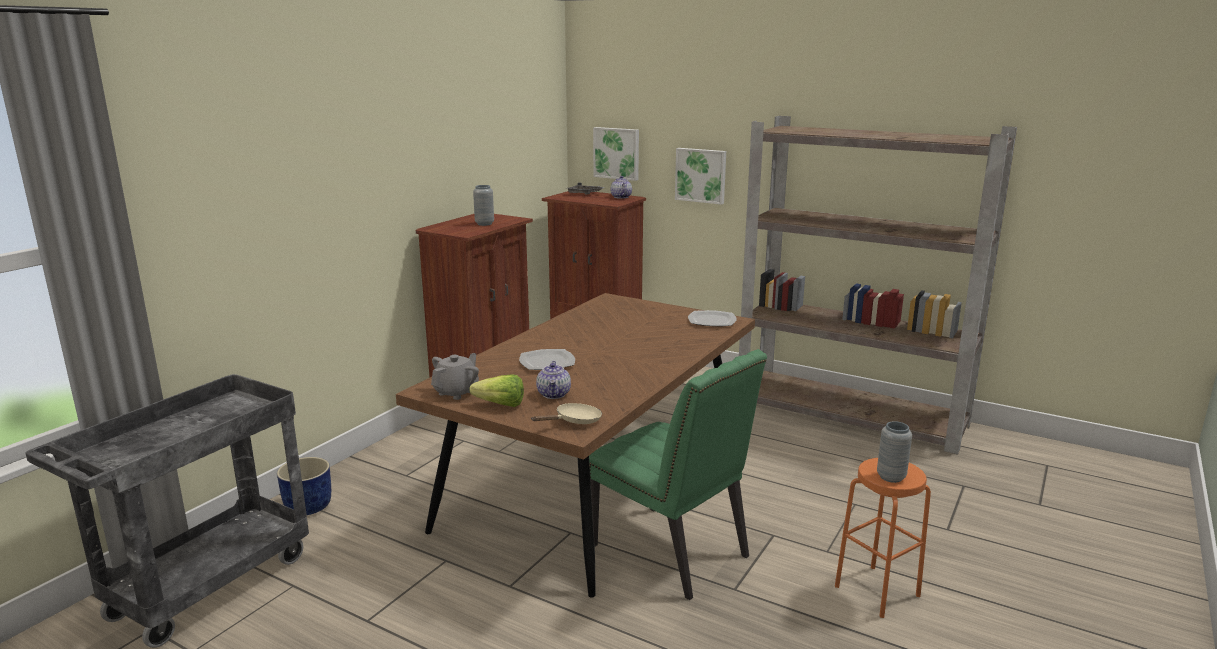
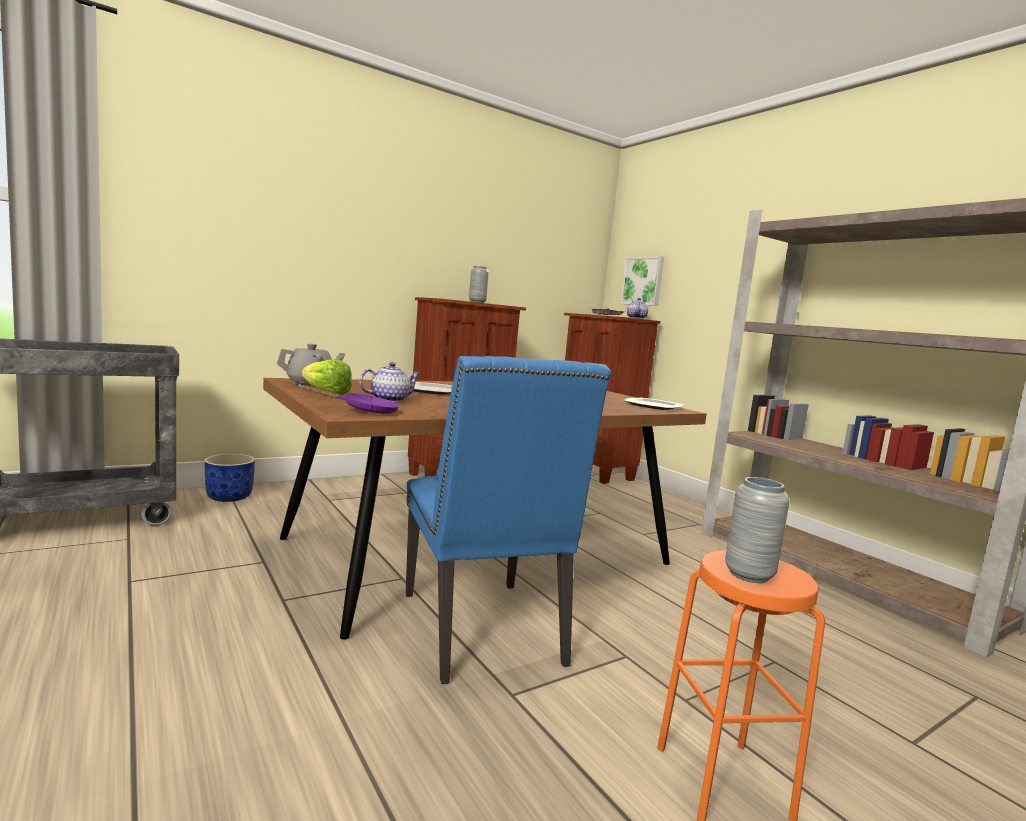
camera: 25 degrees right, 10 degrees down
(554, 394) = (389, 400): teapot -> teapot turned 150 degrees counterclockwise
(574, 421) = (364, 411): beige frying pan -> purple frying pan
(668, 550) = (480, 627): green chair -> blue chair
(701, 175) = (714, 297): picture -> none

